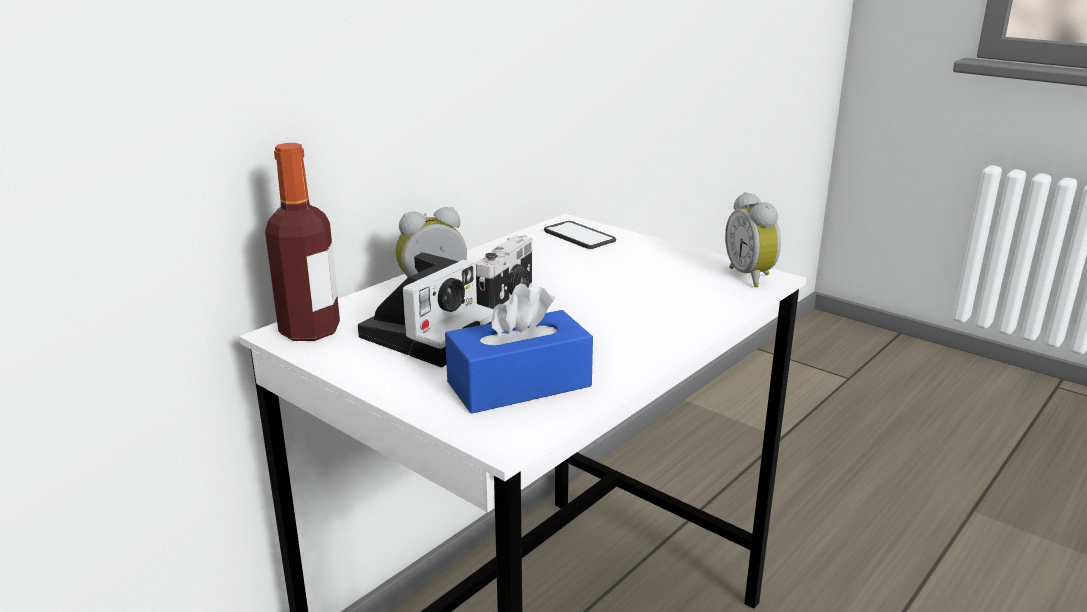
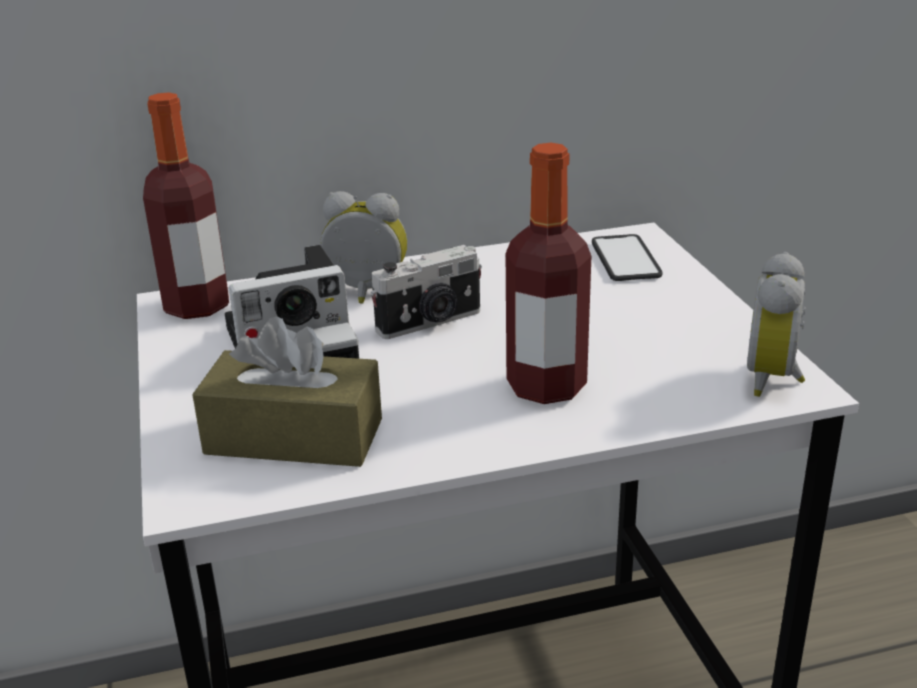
camera: 35 degrees right, 5 degrees up
(519, 384) = (294, 436): blue tissue box -> brown tissue box
(636, 313) = (546, 386): none -> bottle

